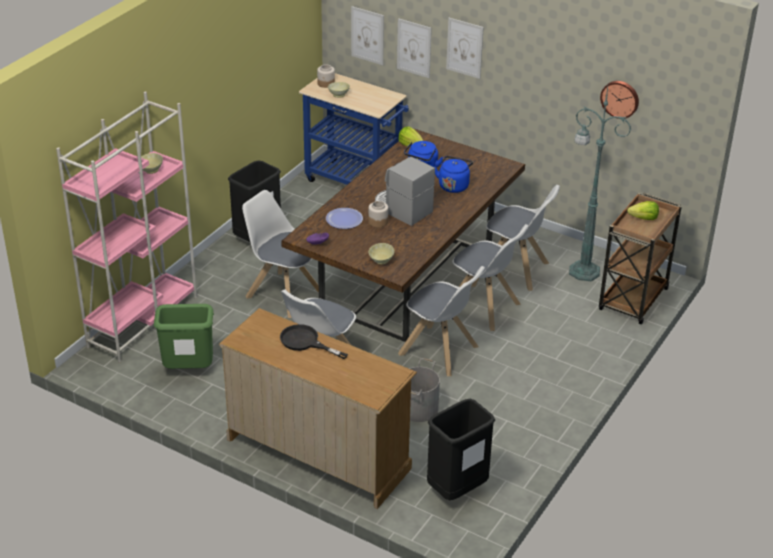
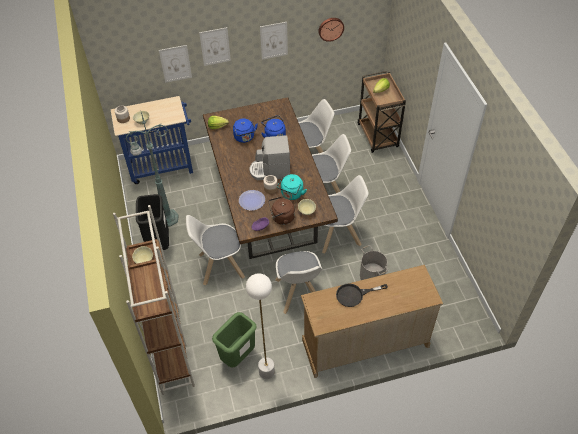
camera: 45 degrees left, 15 degrees up
(143, 321) = (170, 349): pink bookcase -> brown bookcase
(193, 401) = (266, 372): none -> white floor lamp
(348, 250) = (281, 218): none -> brown kettle
(367, 35) = (135, 72): picture -> picture (274, 40)
(390, 239) = (291, 194): none -> turquoise kettle
(457, 490) = (445, 304): black trash can -> none
(582, 271) = (337, 136): green floor lamp -> green floor lamp (166, 218)

